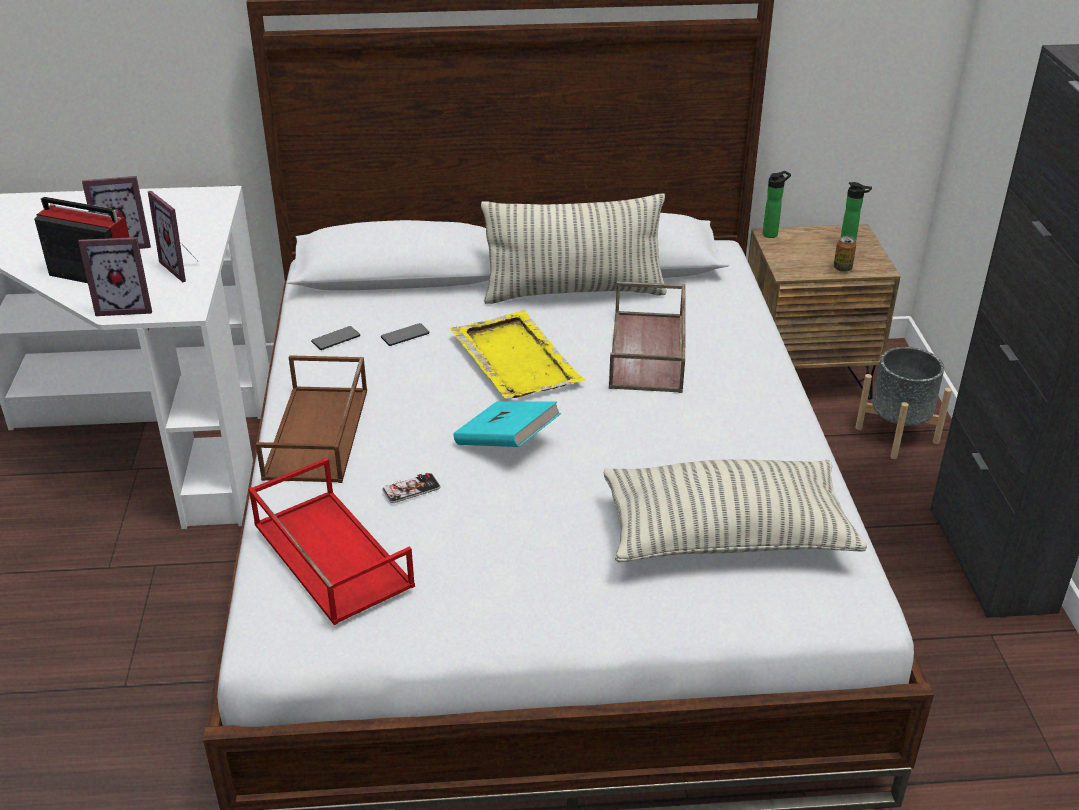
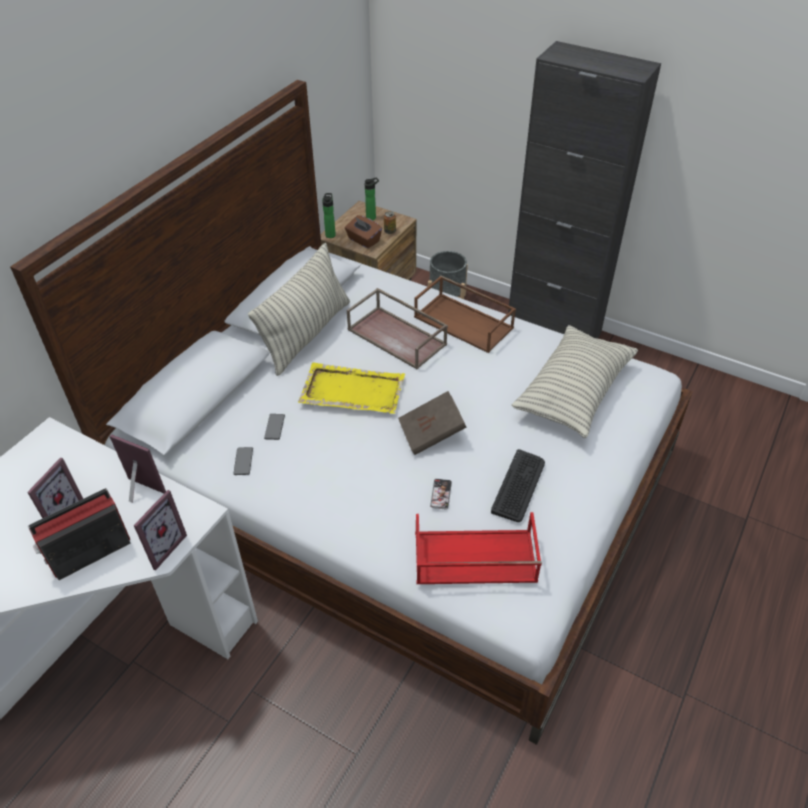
camera: 55 degrees left, 10 degrees up
(184, 267) = (139, 493): picture frame -> picture frame turned 150 degrees counterclockwise
(318, 434) = (344, 515): brown tray -> brown tray (464, 322)
(485, 547) = (518, 486): none -> keyboard
(506, 443) = (431, 434): turquoise book -> brown book
(795, 258) = (363, 240): none -> brown tissue box

